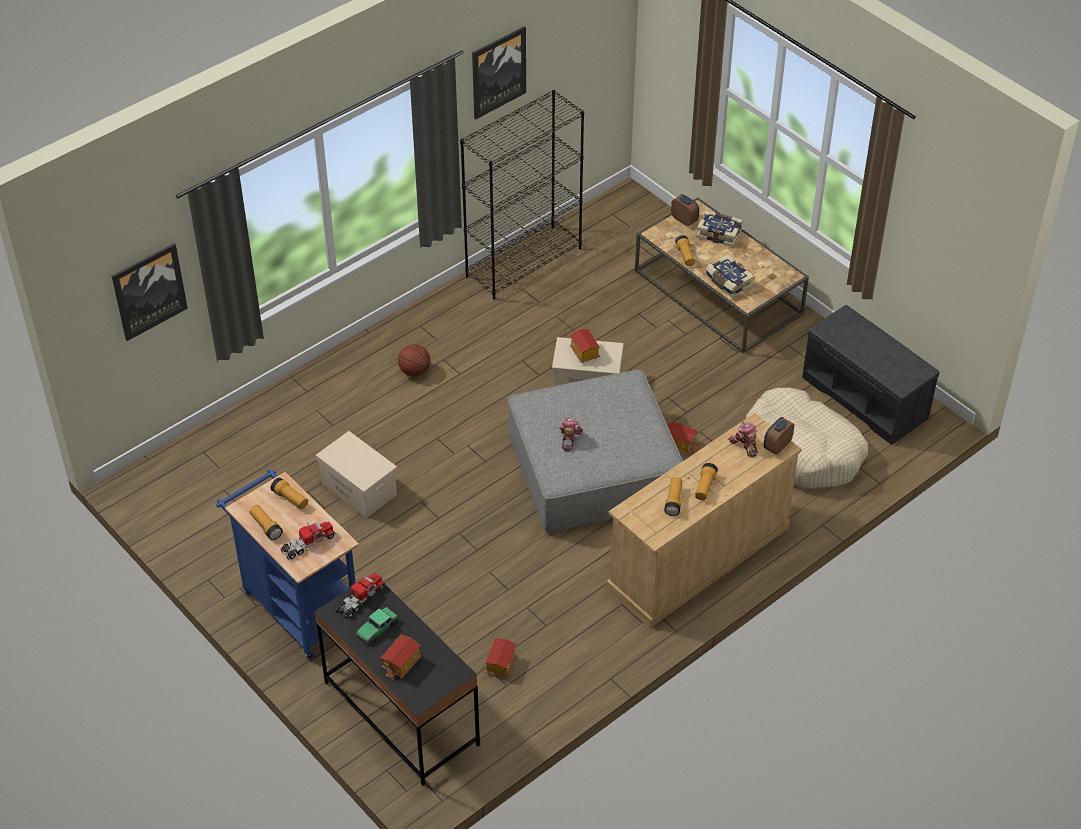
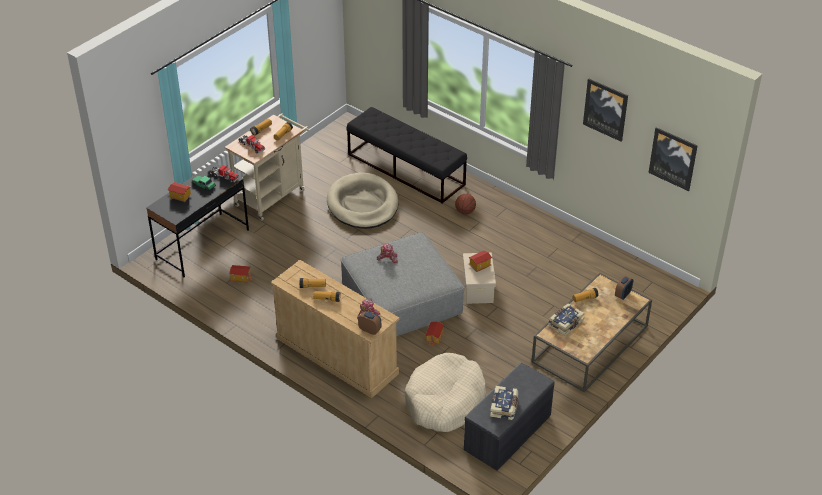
camera: 80 degrees right, 5 degrees down
(149, 291) = (385, 33): picture -> picture (673, 158)
(289, 425) = (406, 169): none -> black bench
(297, 605) = (272, 195): blue cart -> beige cart
(360, 489) = (363, 204): beige storage box -> beige dog bed
(524, 261) = (584, 245): black bookcase -> none
(719, 233) = (616, 314): book -> book (504, 407)

